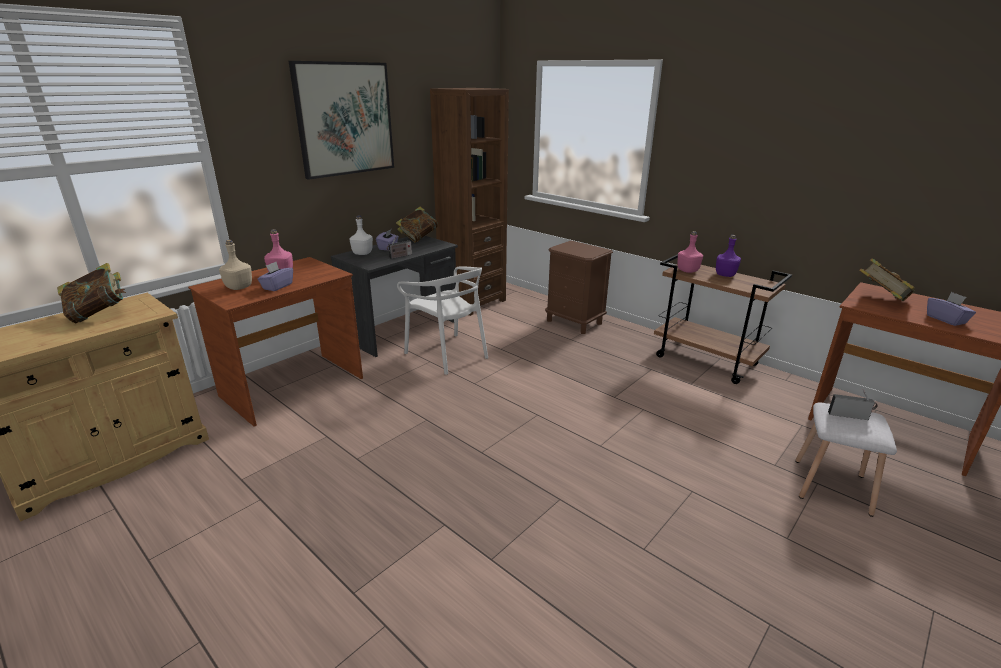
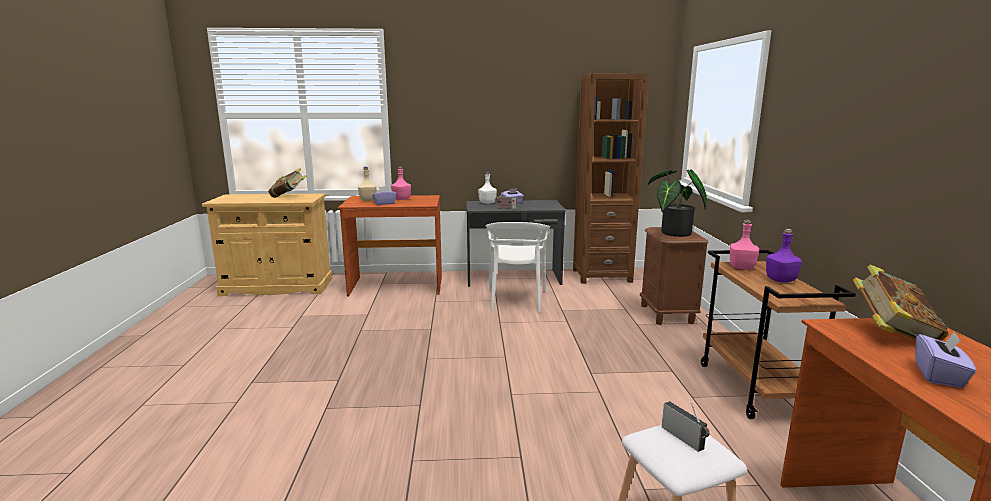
camera: 45 degrees right, 10 degrees down
(345, 119) = (494, 97): picture -> none
(418, 238) = (547, 202): book -> none
(580, 250) = (672, 233): none -> potted plant

